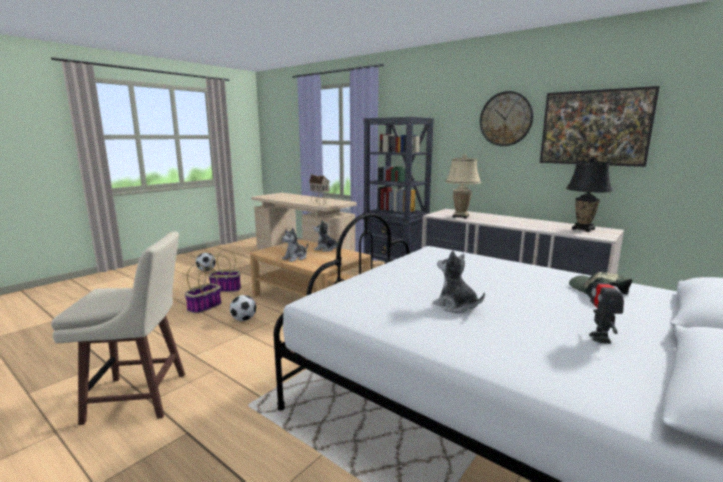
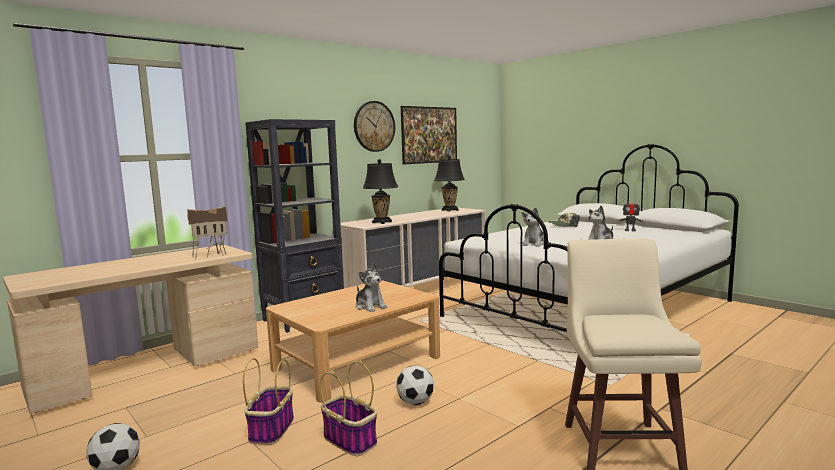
camera: 80 degrees left, 5 degrees down
(326, 249) = (338, 295): plush toy -> plush toy (534, 244)
(460, 216) = (381, 222): beige table lamp -> black table lamp

